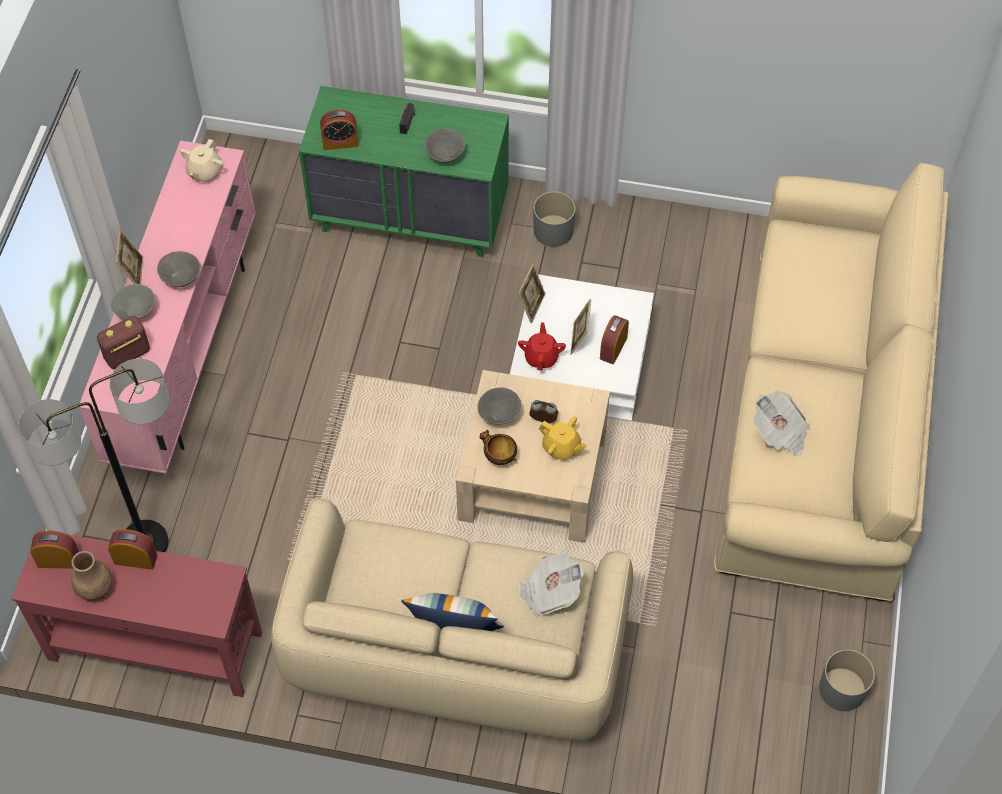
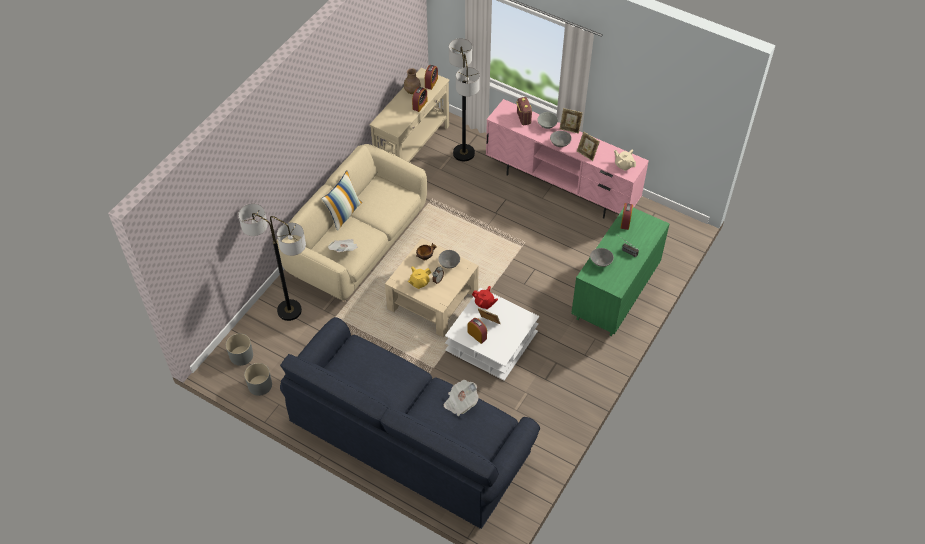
camera: 110 degrees right, 5 degrees down
(154, 645) = (413, 147): red console table -> beige console table
(531, 306) = (518, 309): picture frame -> picture frame (587, 154)
(553, 231) = (582, 356): grey planter -> grey planter (241, 355)
(661, 711) = (289, 310): none -> floor lamp
(780, 432) = (376, 363): newspaper -> newspaper (460, 402)
(820, 418) = (409, 438): beige sofa -> blue sofa

